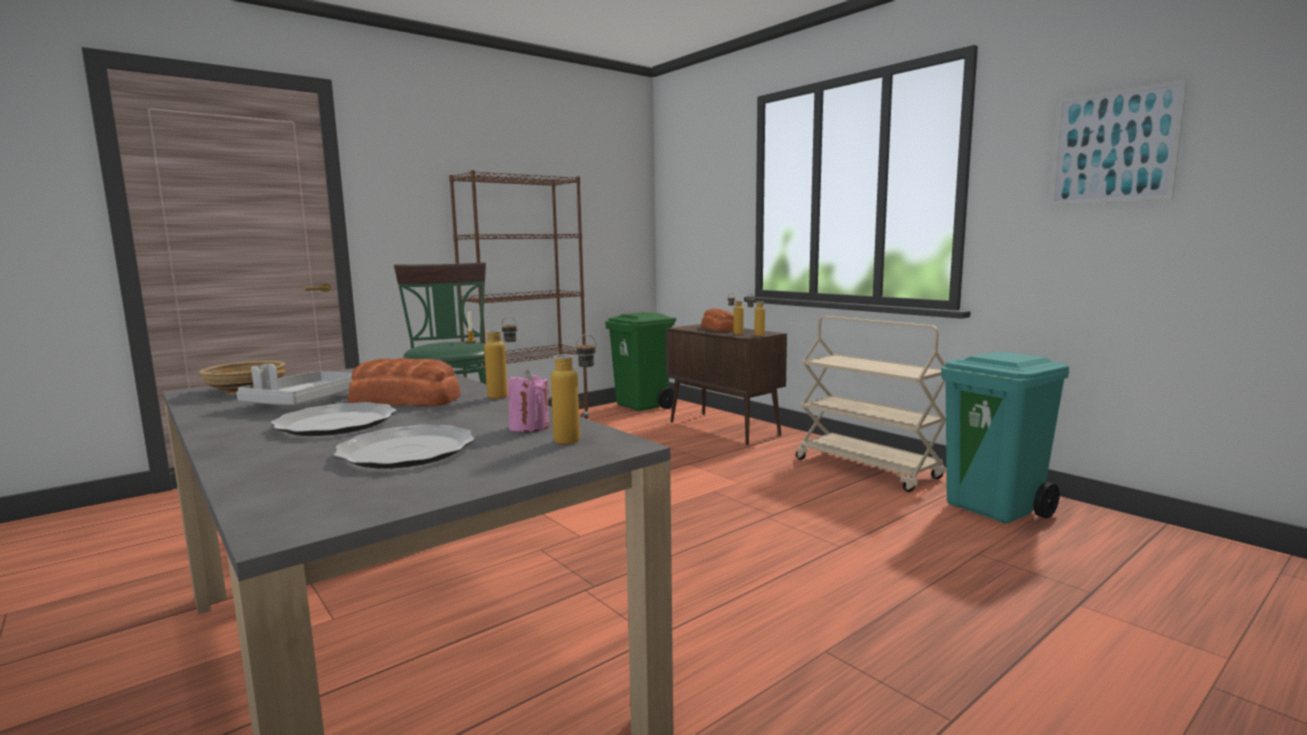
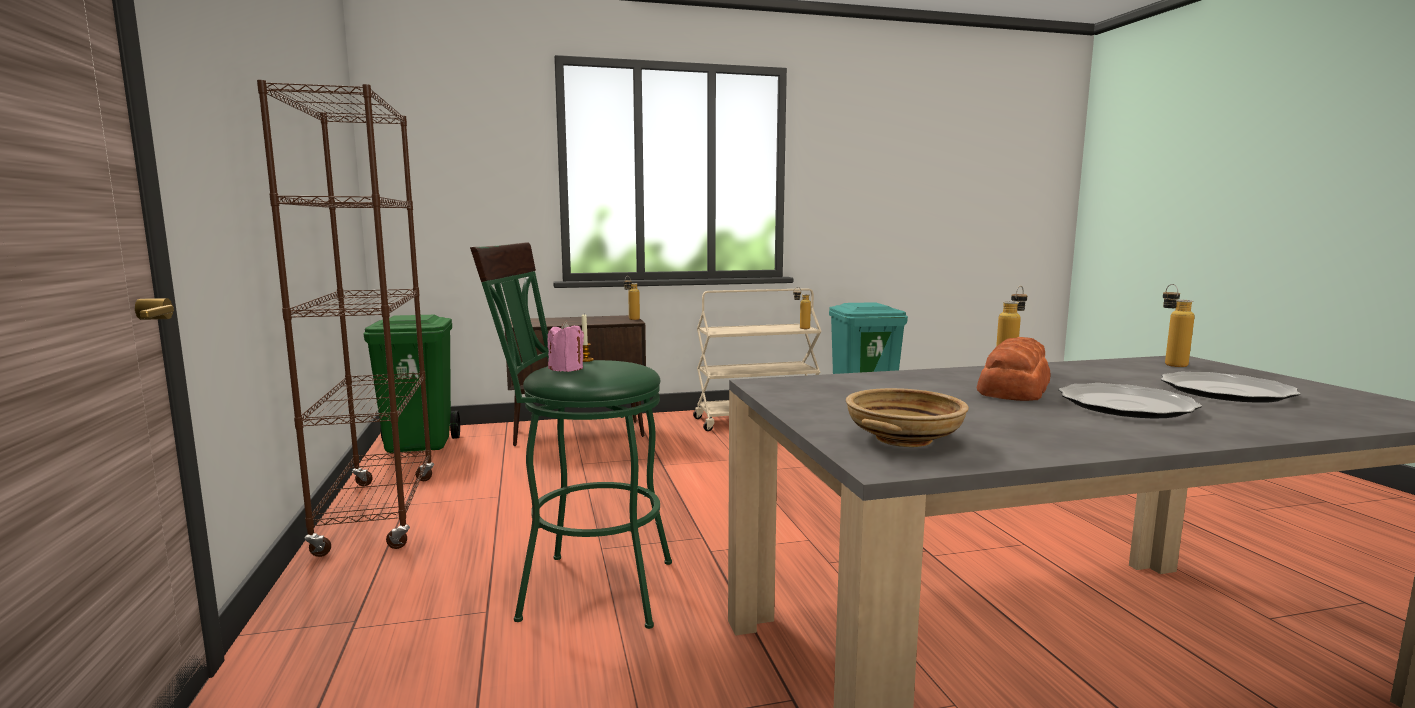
camera: 65 degrees left, 0 degrees up
(304, 402) = (1004, 415): grey tray -> none
(529, 427) = (1132, 368): pink candle -> pink candle (566, 369)
(718, 329) = (560, 320): bread -> none
(735, 333) = (606, 321): bottle -> bottle (800, 328)
(1113, 147) = (874, 161): picture -> none

